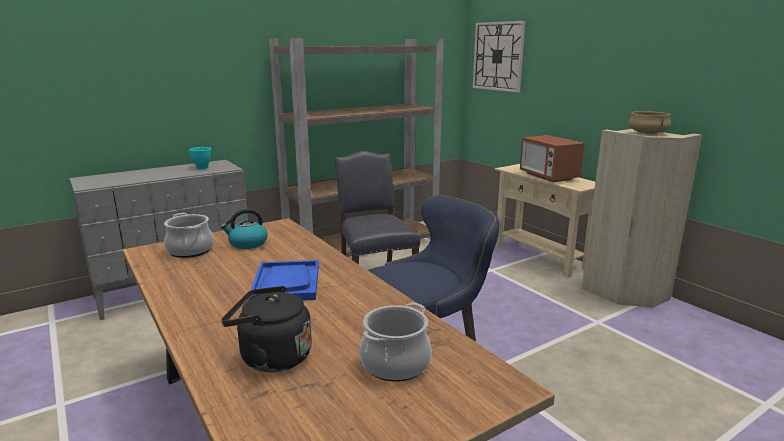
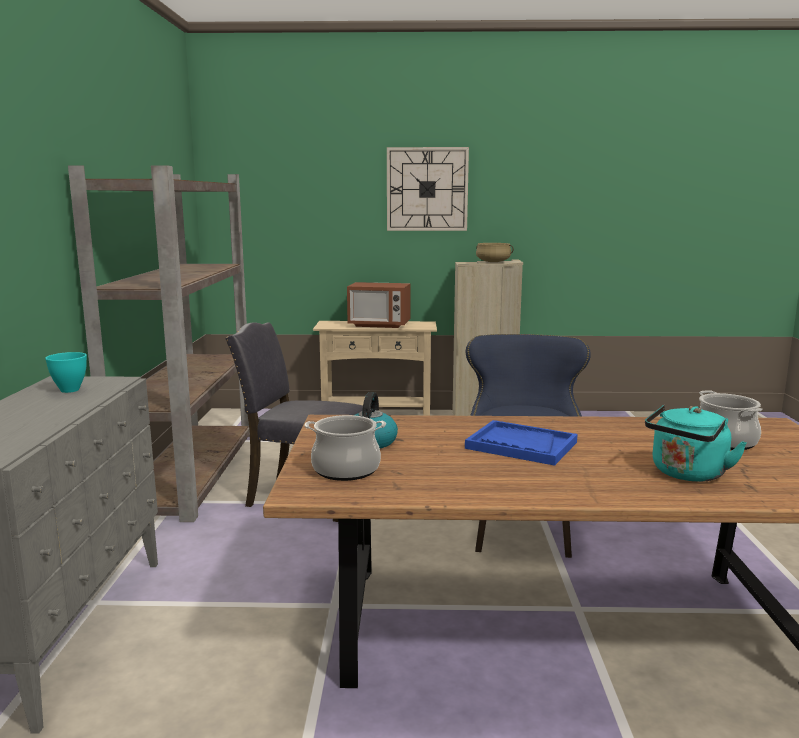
camera: 55 degrees left, 5 degrees down
(271, 357) = (687, 474): black kettle -> turquoise kettle
(498, 56) = (258, 198): wall clock -> wall clock (427, 189)

